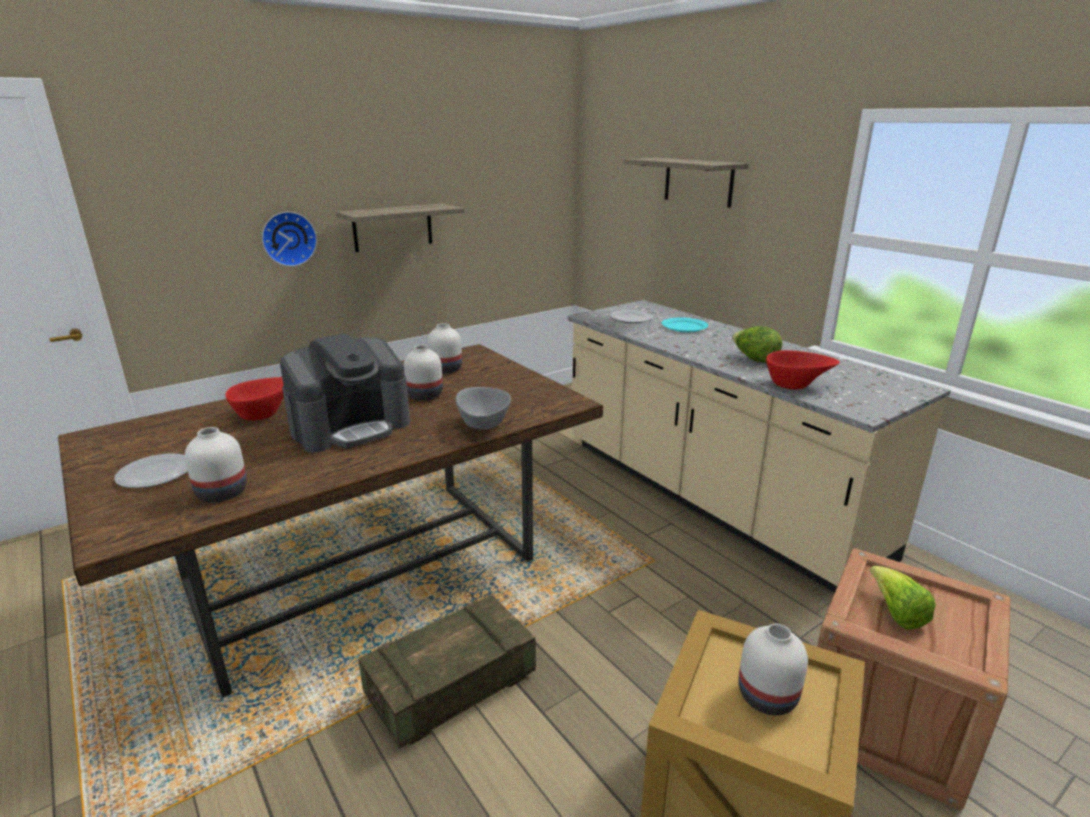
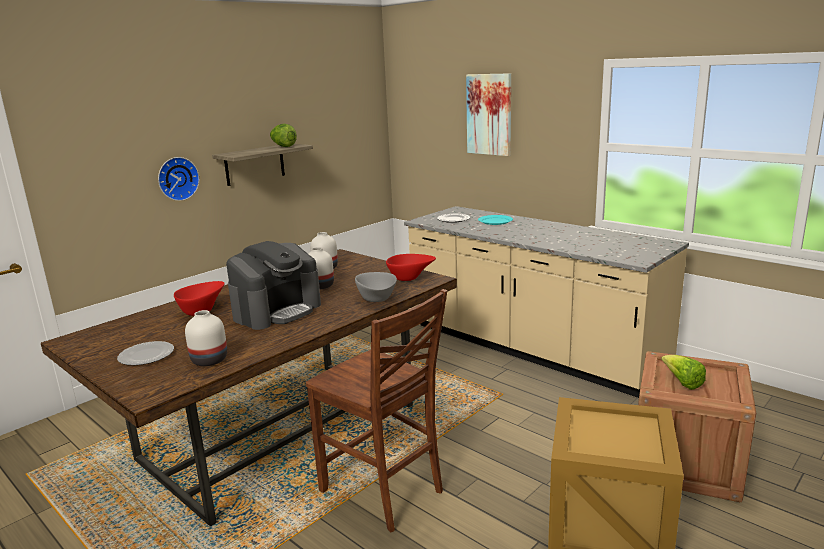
camera: 10 degrees left, 5 degrees down
(451, 686) = (383, 492): crate -> brown chair
(698, 182) = (489, 114): shelf -> picture
(754, 360) = (554, 237): lettuce -> lettuce (283, 146)
(766, 697) = (617, 436): white vase -> none
(796, 385) = (588, 250): red bowl -> red bowl (410, 278)

